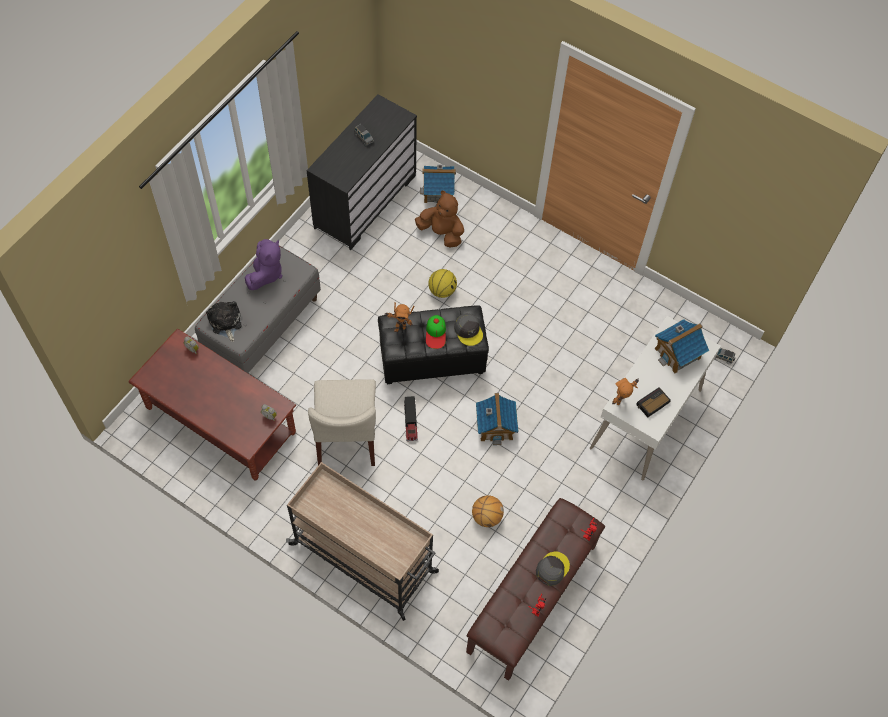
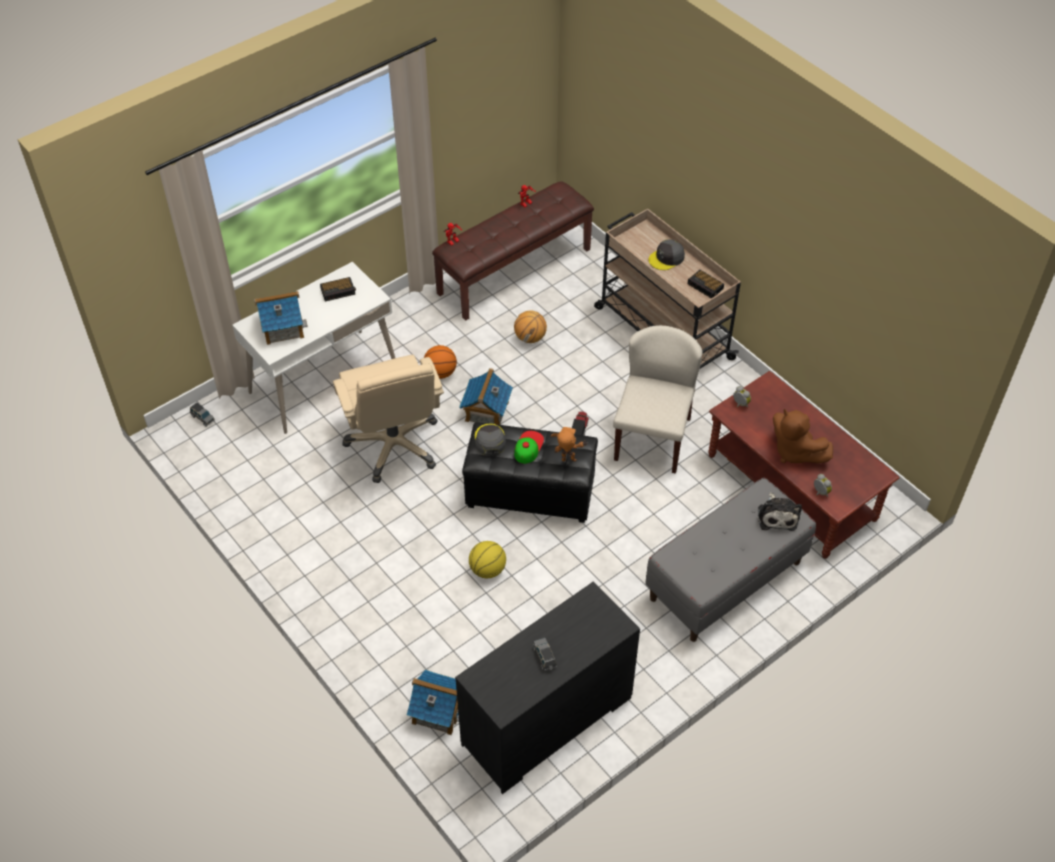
camera: 160 degrees left, 10 degrees down
(266, 274) = (717, 564): purple plush toy -> none
(320, 505) = (706, 286): none -> alarm clock
(441, 233) = (458, 647): brown plush toy -> brown plush toy (795, 451)
(551, 455) = (440, 373): none -> basketball
(552, 568) = (499, 226): grey cap -> grey cap (666, 258)
(557, 374) = (394, 445): none -> beige office chair
(622, 402) = (368, 299): toy robot -> none

